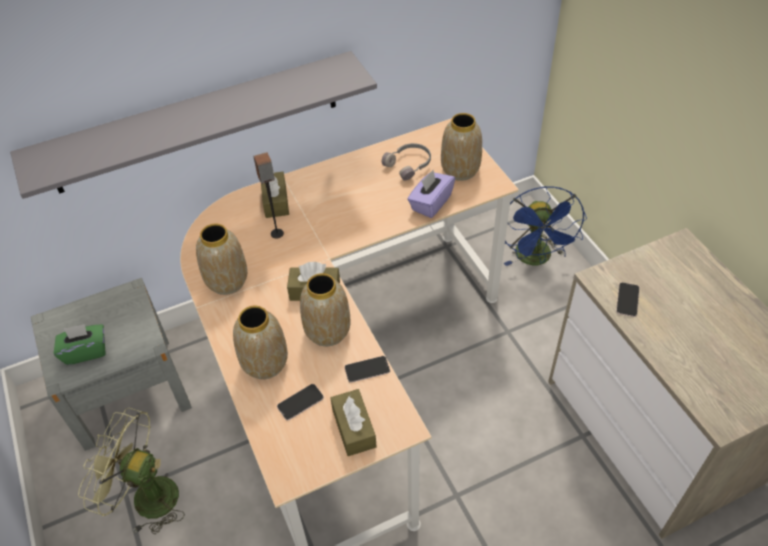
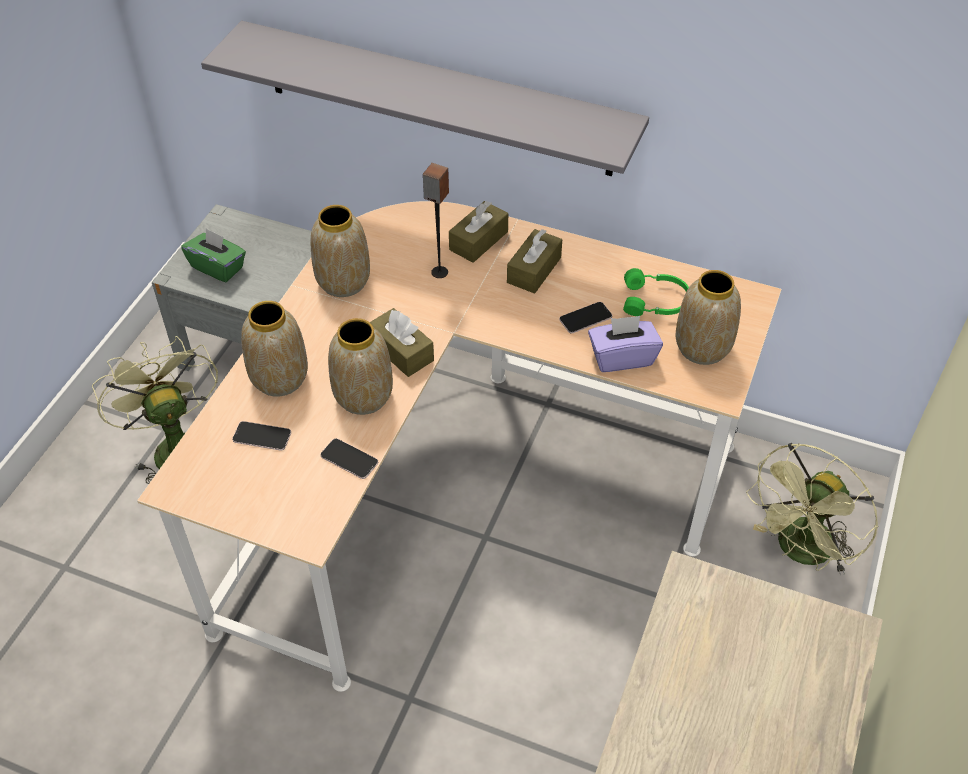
camera: 45 degrees right, 0 degrees up
(354, 428) = (272, 497): brown tissue box -> brown tissue box (534, 270)
(409, 165) = (655, 302): grey headphones -> green headphones
(536, 259) = (800, 552): blue fan -> green fan
(627, 300) = (689, 627): phone -> phone (585, 318)

